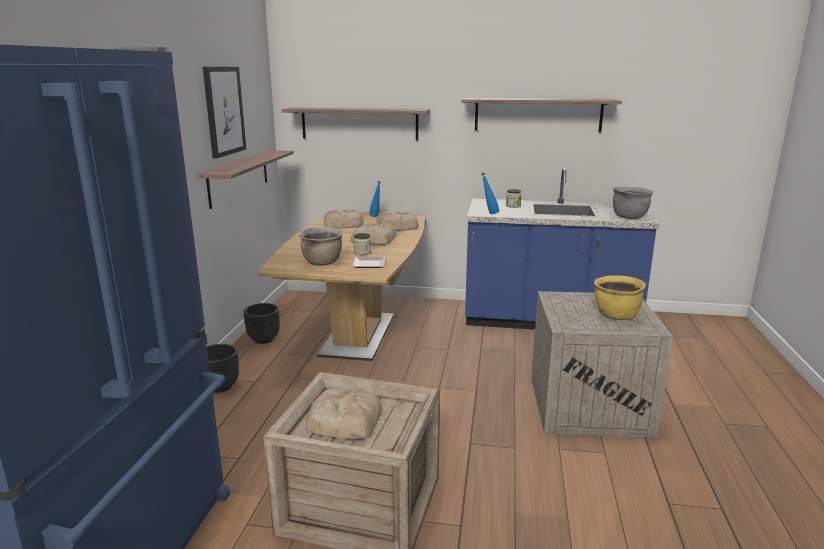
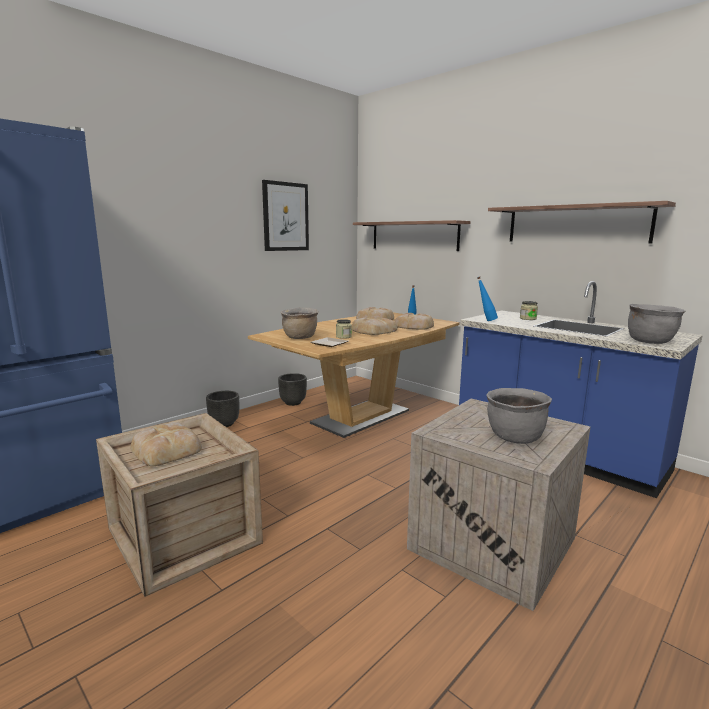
camera: 35 degrees right, 5 degrees down
(239, 177) = (298, 271): shelf -> none
(616, 316) = (514, 438): yellow cooking pot -> grey cooking pot

